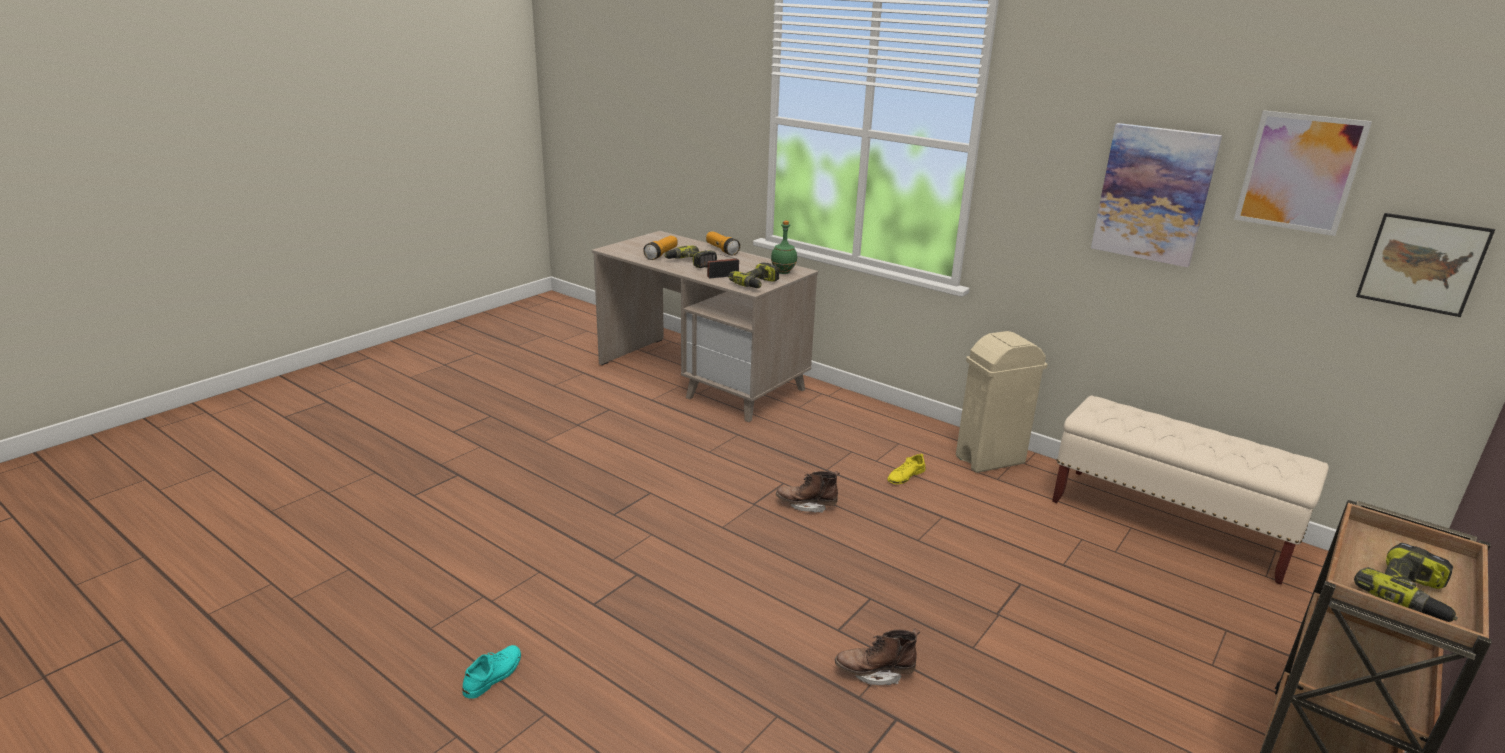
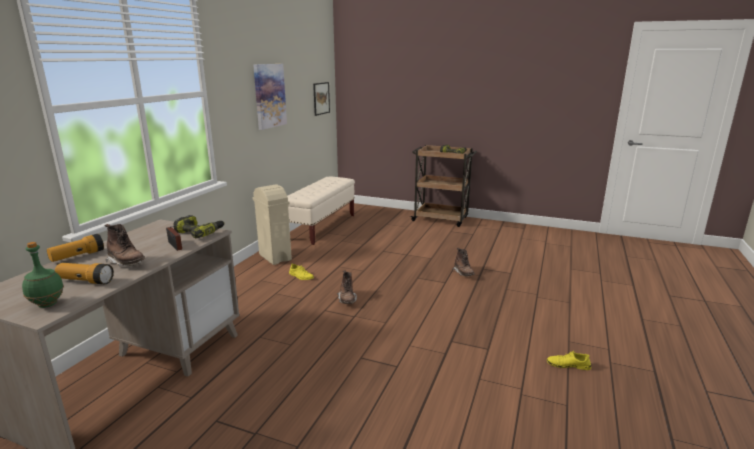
camera: 105 degrees left, 5 degrees down
(493, 675) = (568, 365): turquoise shoe -> yellow shoe
(690, 263) = (127, 263): power drill -> brown boot
(783, 272) = (165, 228): green bottle -> green bottle (48, 304)
(1299, 172) = (297, 74): picture -> none

